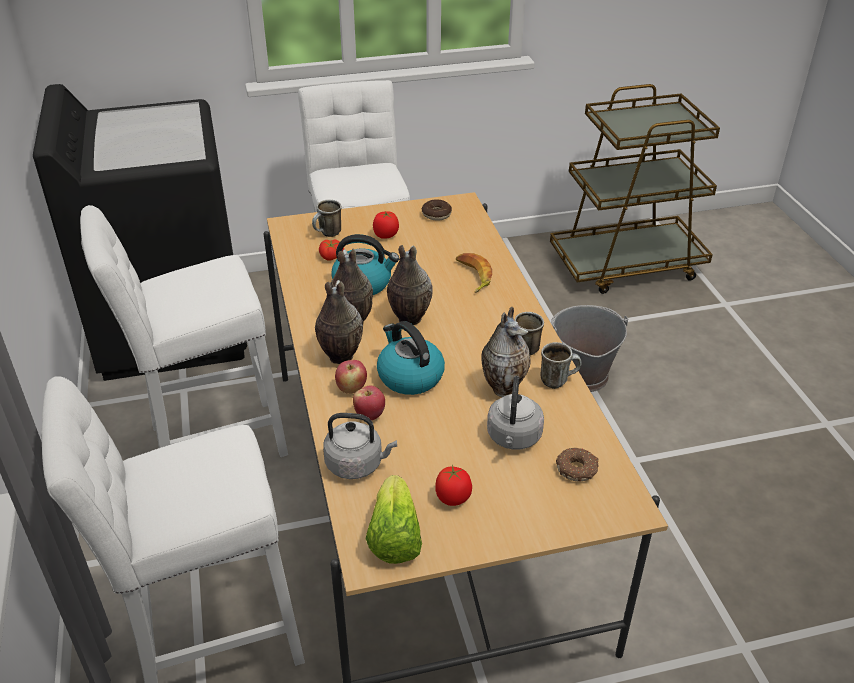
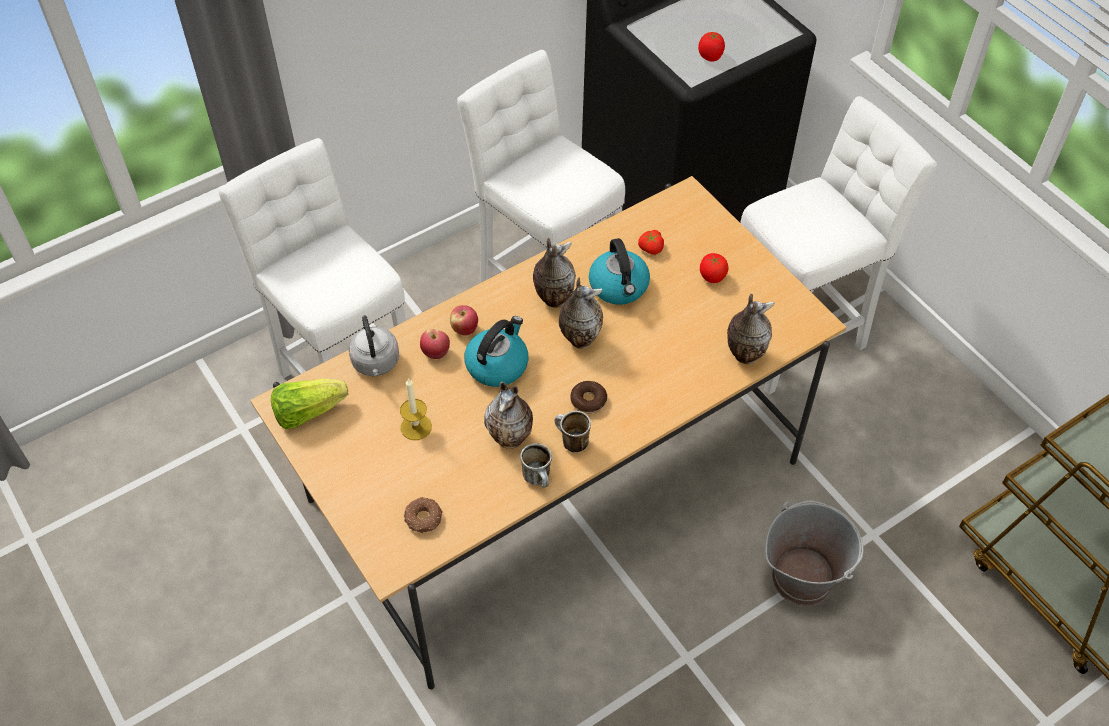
camera: 70 degrees right, 15 degrees up
(328, 234) = (688, 232): mug -> none
(339, 357) = (502, 307): vase -> vase (743, 354)
(436, 214) = (777, 306): donut -> donut (588, 401)
(453, 498) = (360, 438): tomato -> tomato (710, 57)
(458, 450) = (416, 427): none -> candle
(472, 276) = (677, 369): banana -> none
(513, 438) = (445, 463): grey kettle -> none

